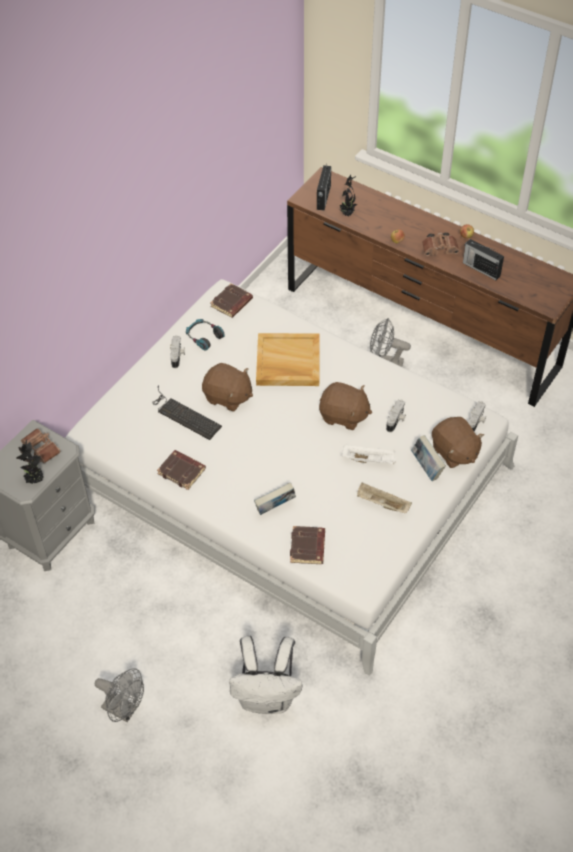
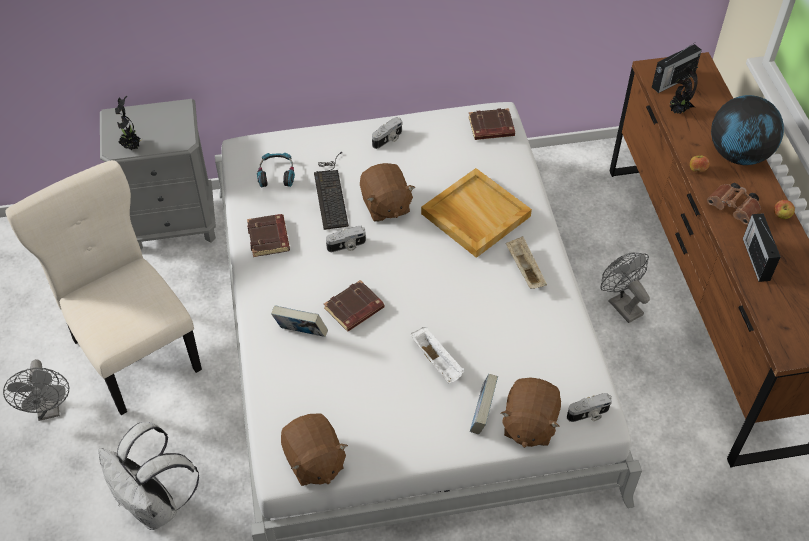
camera: 45 degrees right, 0 degrees up
(39, 451) = (164, 126): brown binoculars -> none
(133, 628) = (134, 350): none -> beige chair
(204, 337) = (429, 139): headphones -> headphones (276, 174)
(308, 548) = (283, 392): brown book -> brown book (354, 309)
(343, 416) = (466, 303): brown plush toy -> brown plush toy (314, 461)
(382, 504) = (397, 412): beige tray -> beige tray (524, 269)
(396, 420) = (510, 347): camera -> camera (347, 246)
(407, 217) = (739, 155): none -> globe

